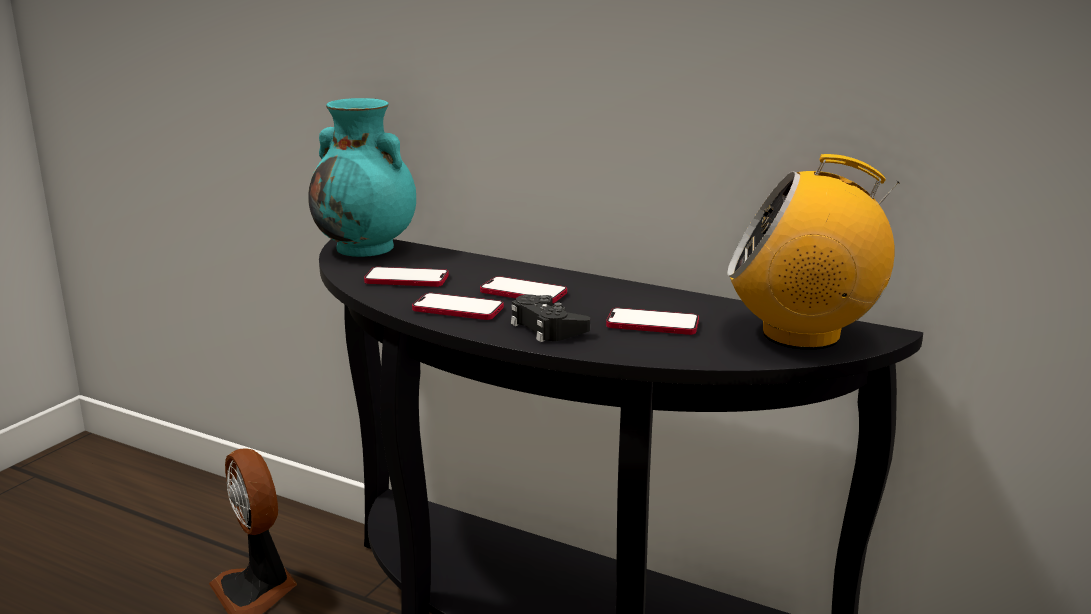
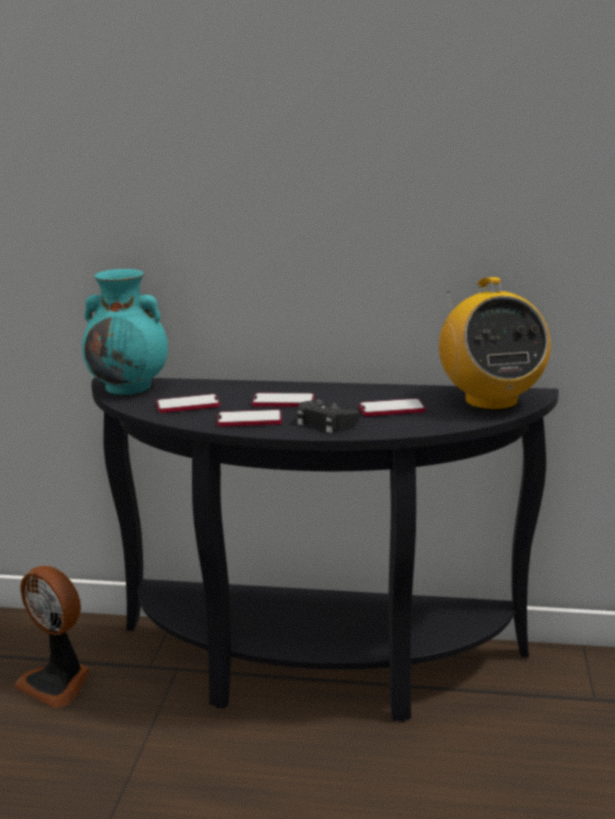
camera: 20 degrees left, 0 degrees up
(802, 334) = (490, 401): radio -> radio turned 90 degrees counterclockwise

